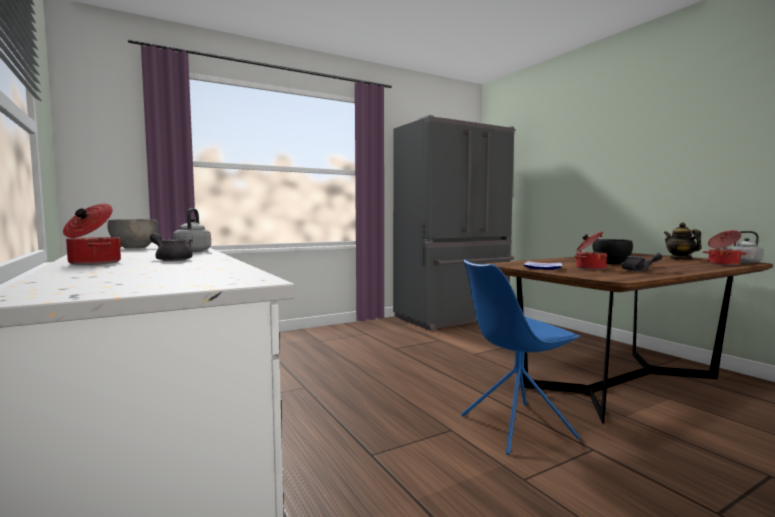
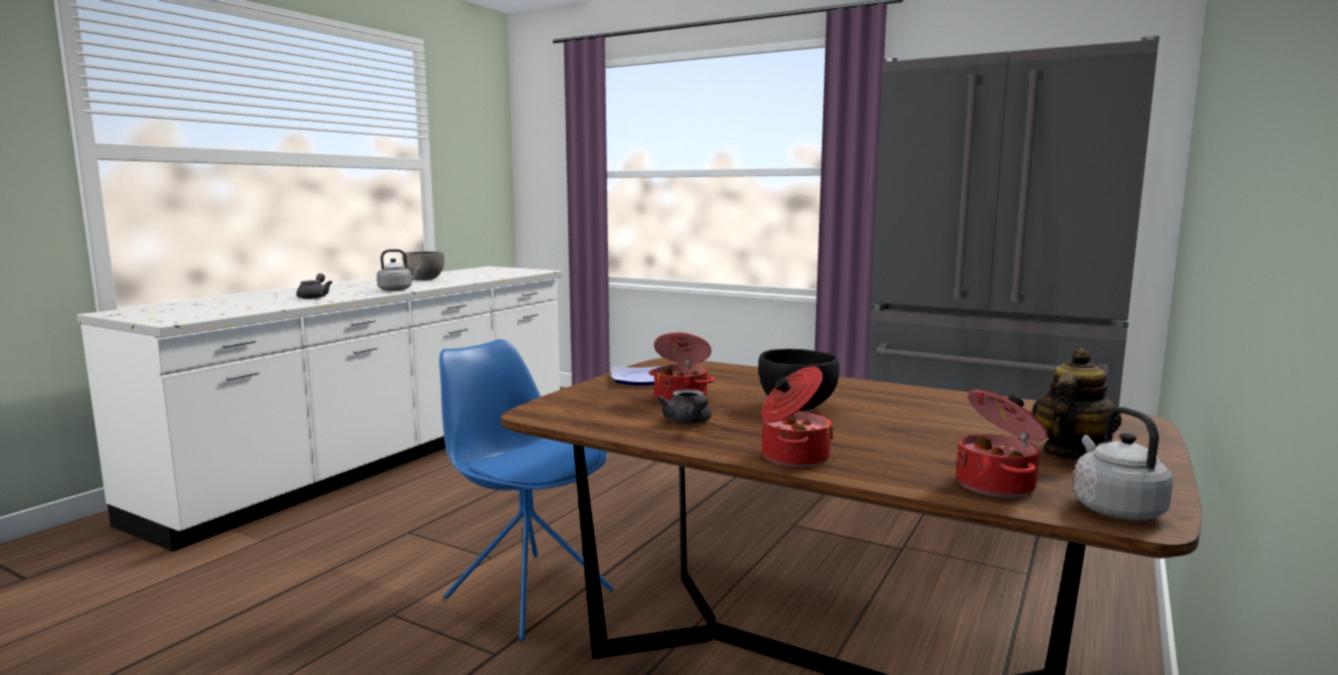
camera: 60 degrees right, 5 degrees up
(93, 263) = (281, 293): cooking pot -> cooking pot (792, 457)

